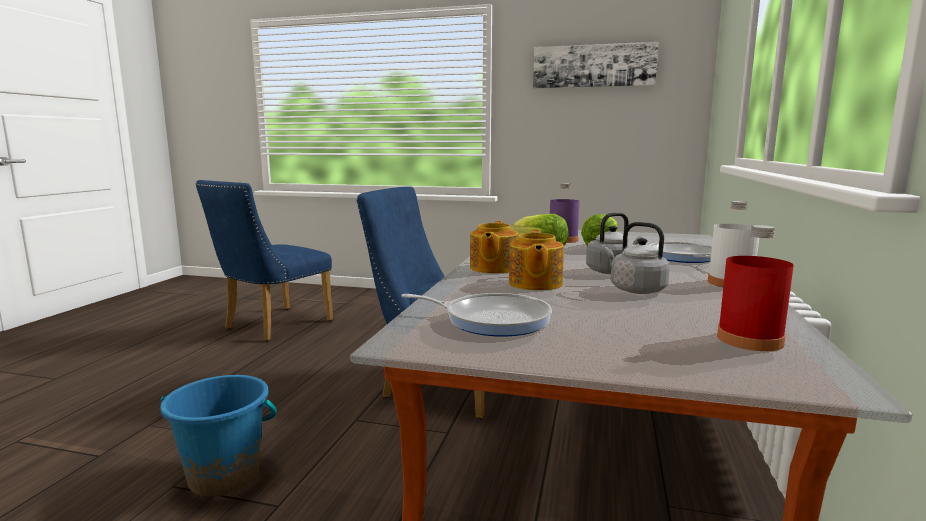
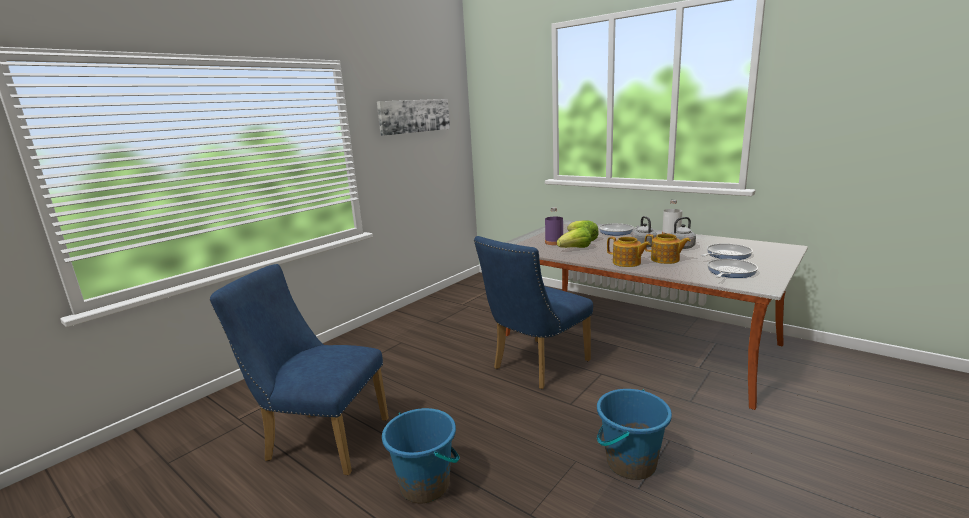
camera: 65 degrees left, 5 degrees up
(204, 373) = (425, 485): none -> blue bucket
(271, 326) = (320, 439): blue chair -> blue chair turned 135 degrees clockwise
(626, 318) = (726, 255): none -> frying pan
(749, 340) = (751, 246): red bottle -> none

